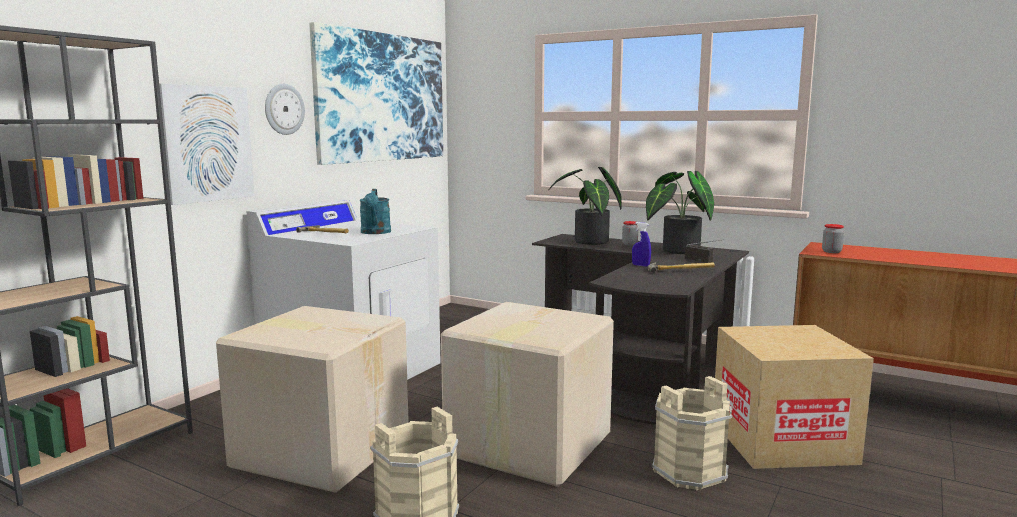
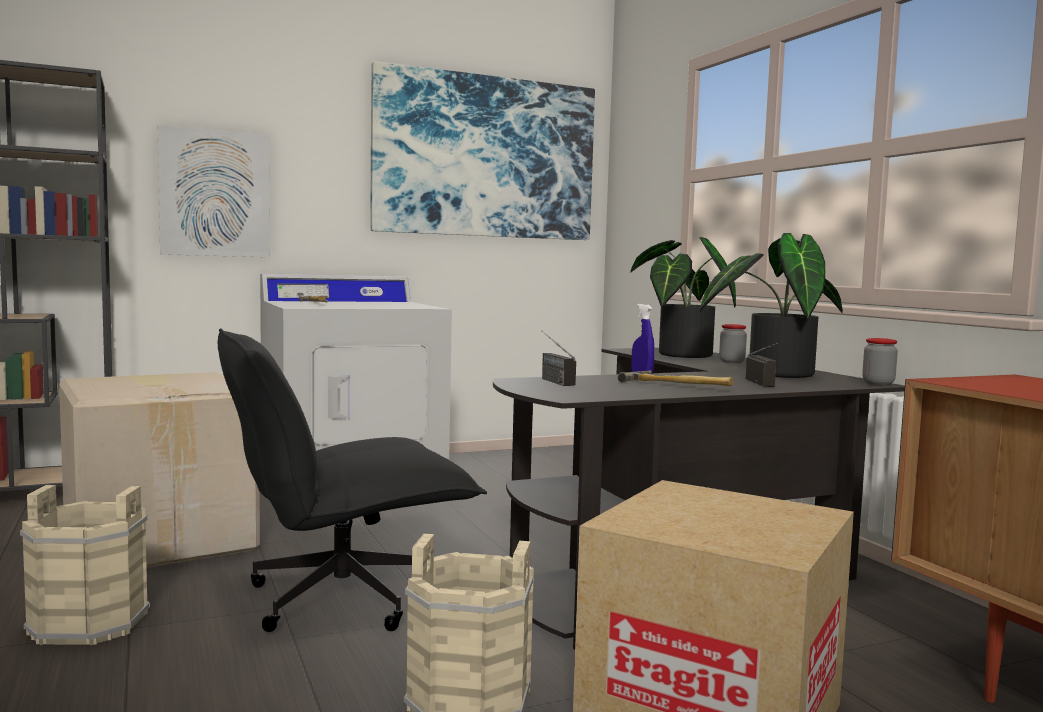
camera: 35 degrees right, 5 degrees down
(284, 109) = (325, 162): wall clock -> none
(375, 232) = (364, 306): turquoise watering can -> none
(526, 445) = (345, 597): cardboard box -> black office chair
(619, 278) = (550, 380): none -> radio
(831, 251) = (990, 384): jar -> jar (878, 383)

